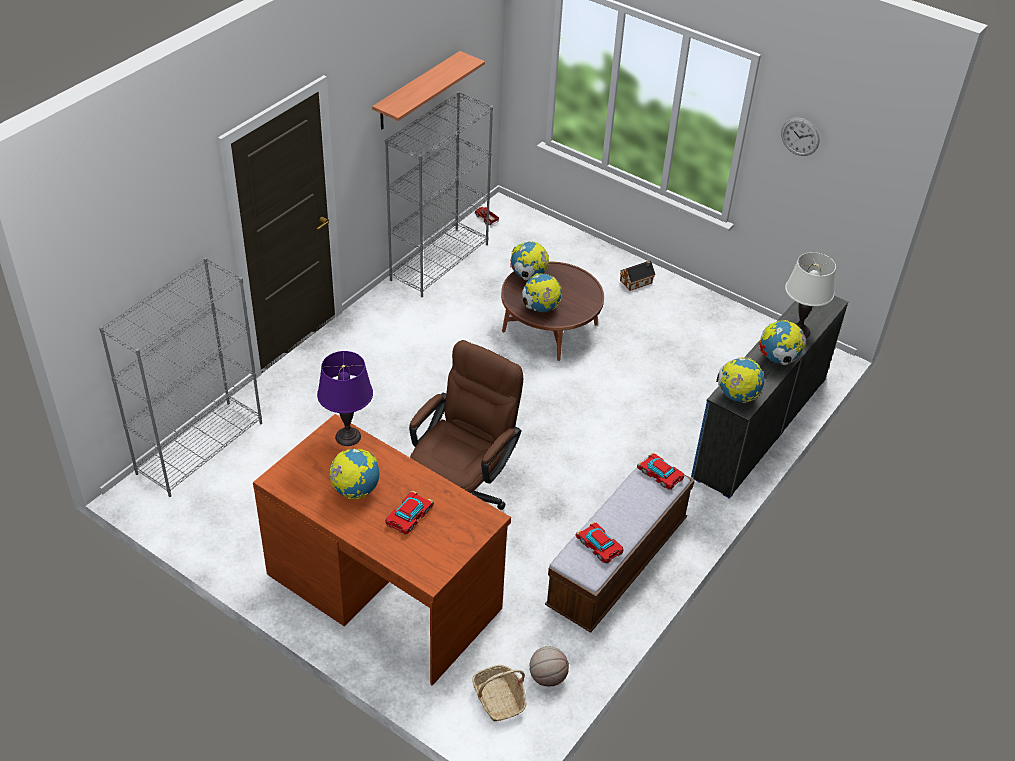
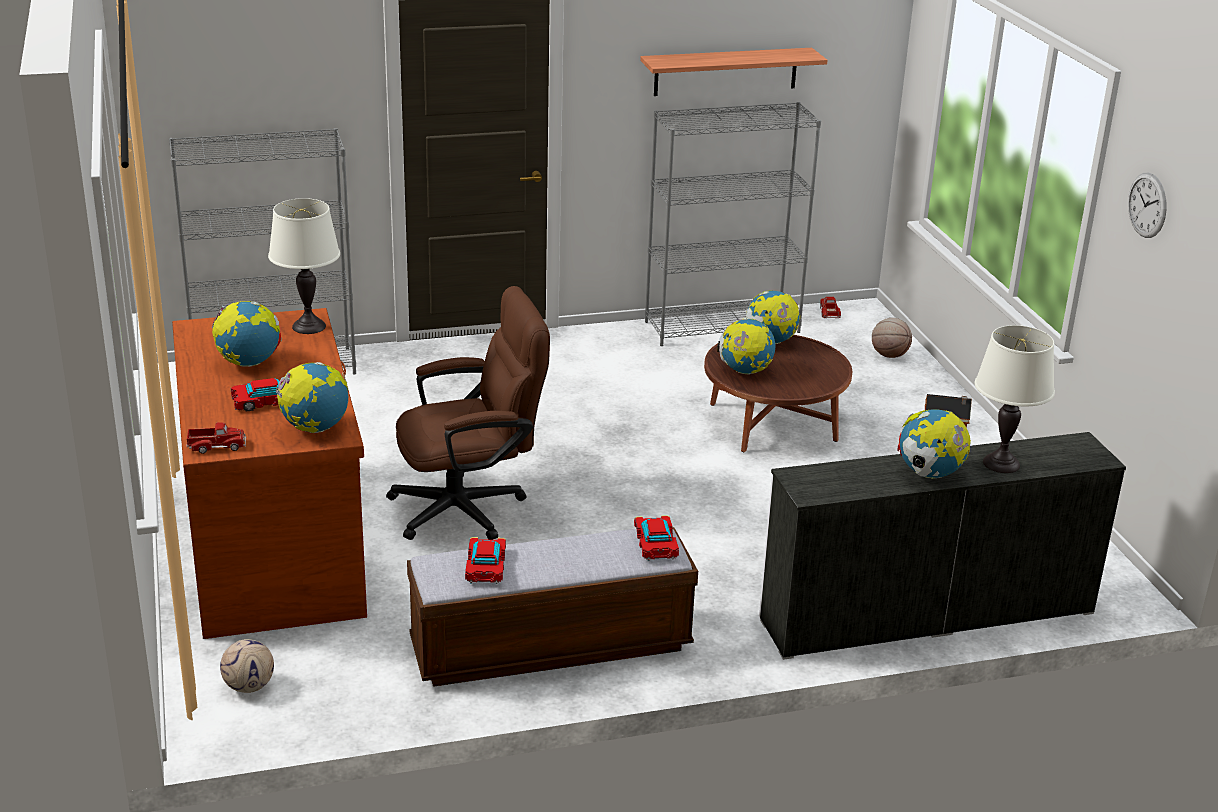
camera: 40 degrees right, 15 degrees down
(348, 436) = (308, 326): purple table lamp -> white table lamp
(432, 570) = (217, 446): none -> toy truck
(499, 699) = (249, 687): basket -> football
(547, 677) = (326, 698): basketball -> basketball (889, 355)
(737, 396) = (816, 482): globe -> globe (315, 428)
(759, 427) = (926, 615): blue dresser -> white dresser

